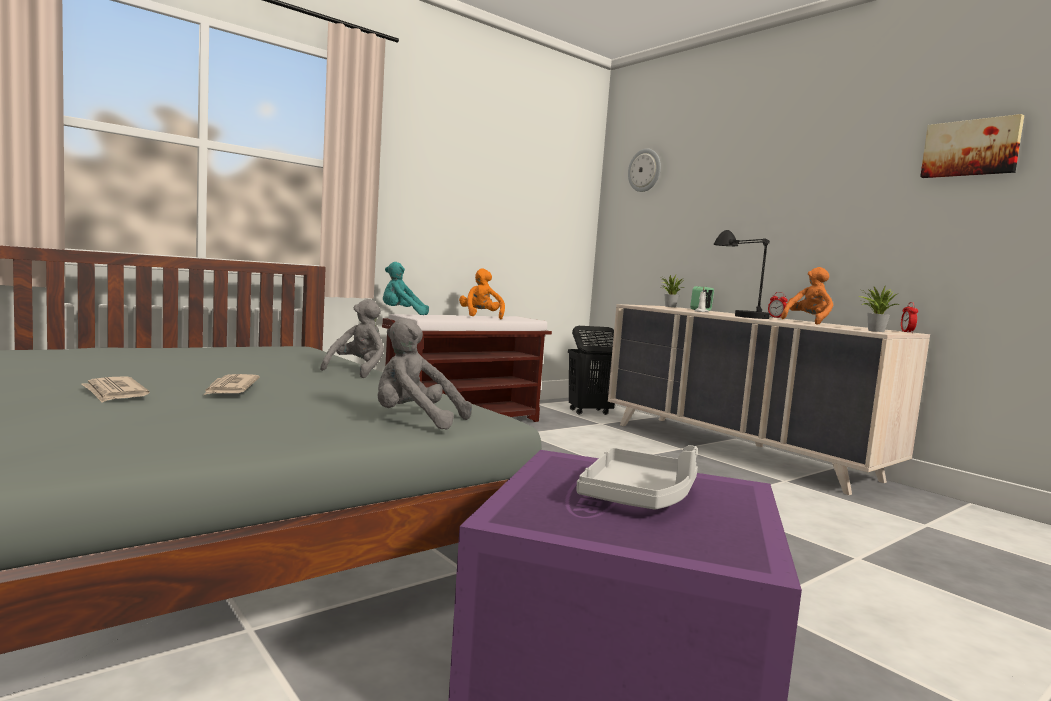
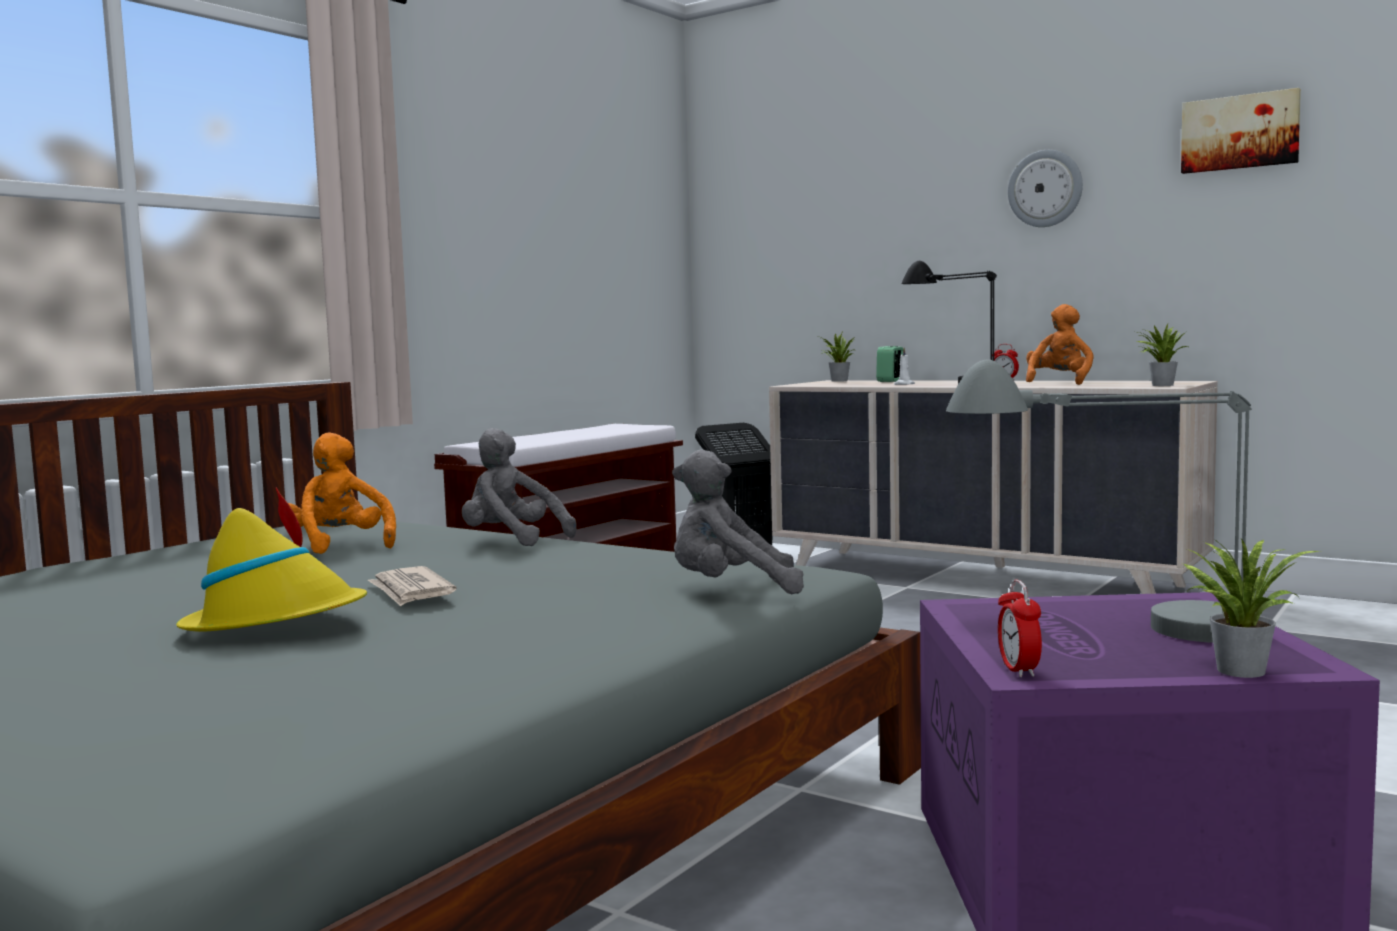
camera: 15 degrees left, 0 degrees up
(114, 393) = (277, 623): newspaper -> yellow hat
(358, 371) = (512, 540): grey plush toy -> grey plush toy turned 60 degrees counterclockwise
(402, 314) = (465, 443): turquoise plush toy -> none
(480, 316) = (573, 431): orange plush toy -> orange plush toy (339, 546)
(638, 497) = (1111, 629): grey tray -> grey table lamp
(645, 170) = (764, 176): wall clock -> wall clock (1045, 188)
(686, 551) = (1238, 669): none -> potted plant
(907, 332) = (1192, 382): alarm clock -> alarm clock (1018, 670)

